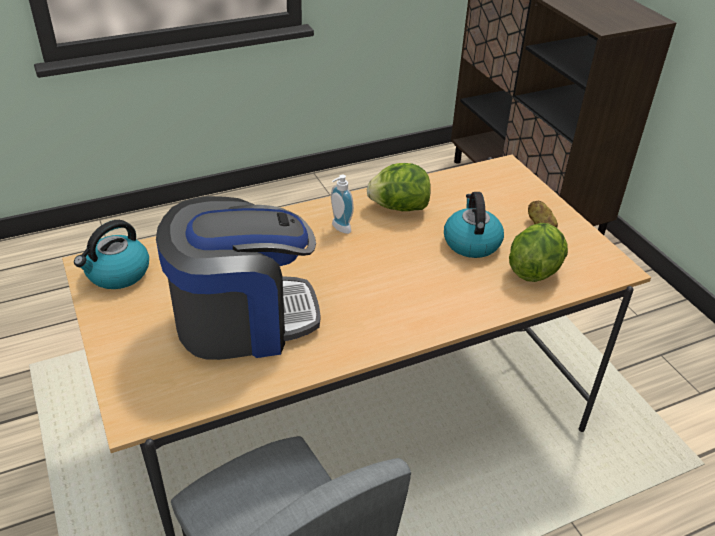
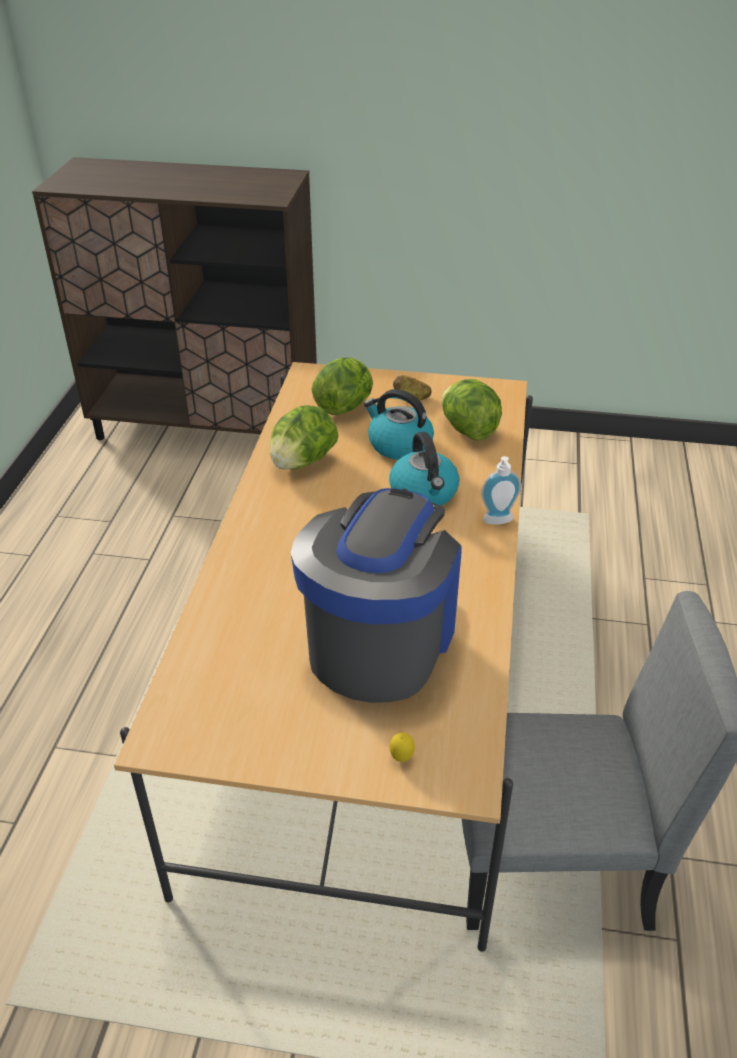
camera: 55 degrees left, 0 degrees up
(117, 274) = (203, 719): kettle -> kettle (424, 493)
(136, 375) = (401, 758): none -> lemon
(339, 228) = (296, 514): soap dispenser -> soap dispenser (498, 522)
(487, 199) = (345, 406): none -> lettuce

